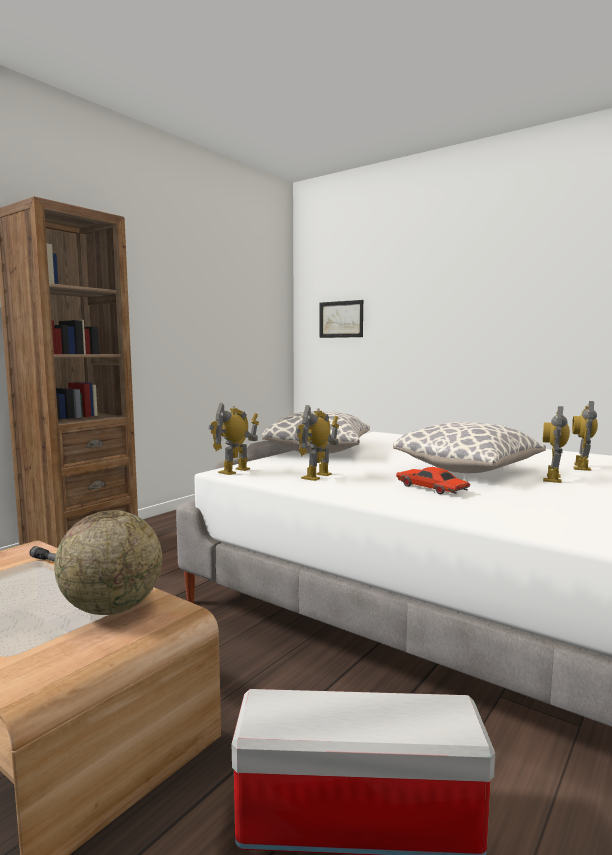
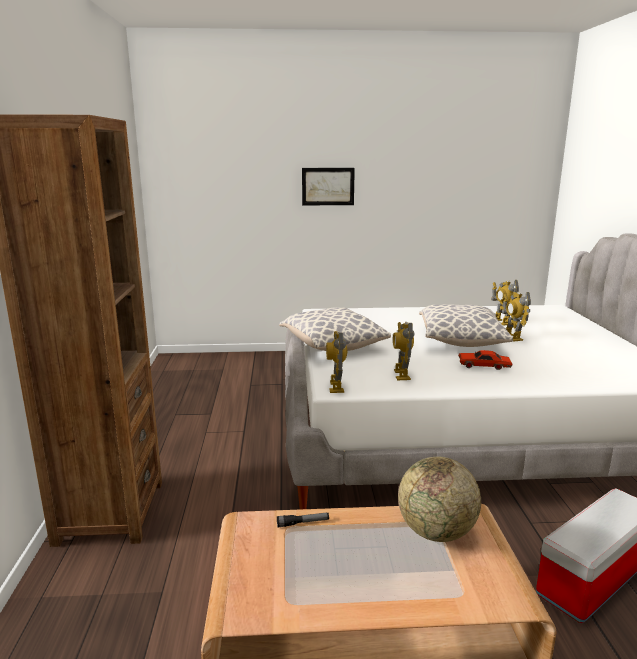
camera: 40 degrees left, 10 degrees up
(341, 319) = (206, 190): picture -> picture (328, 186)

